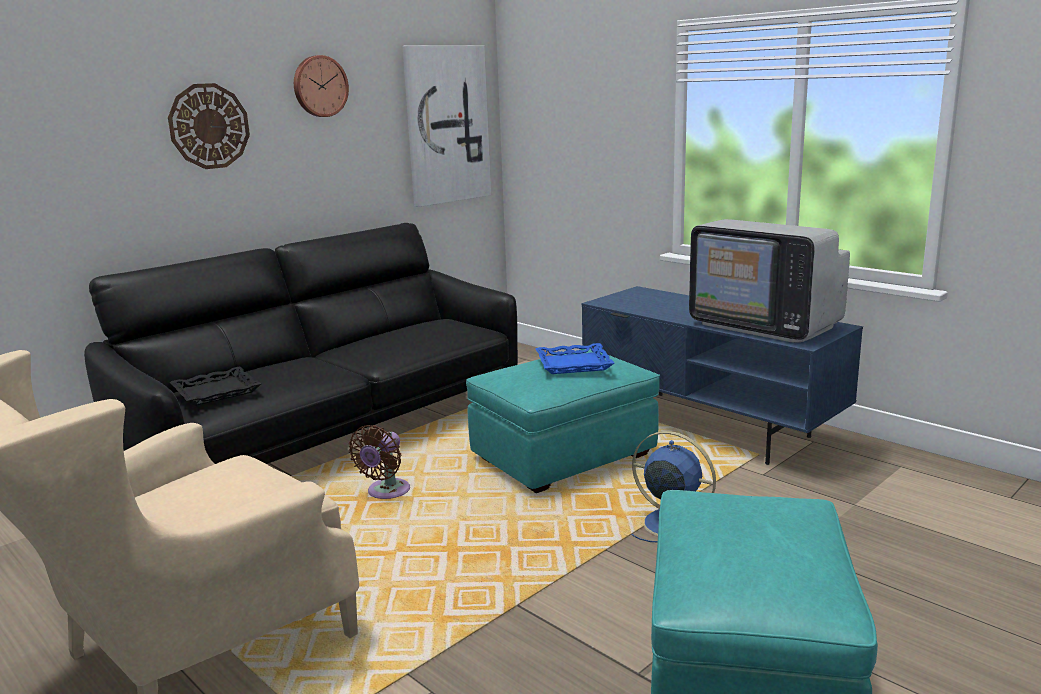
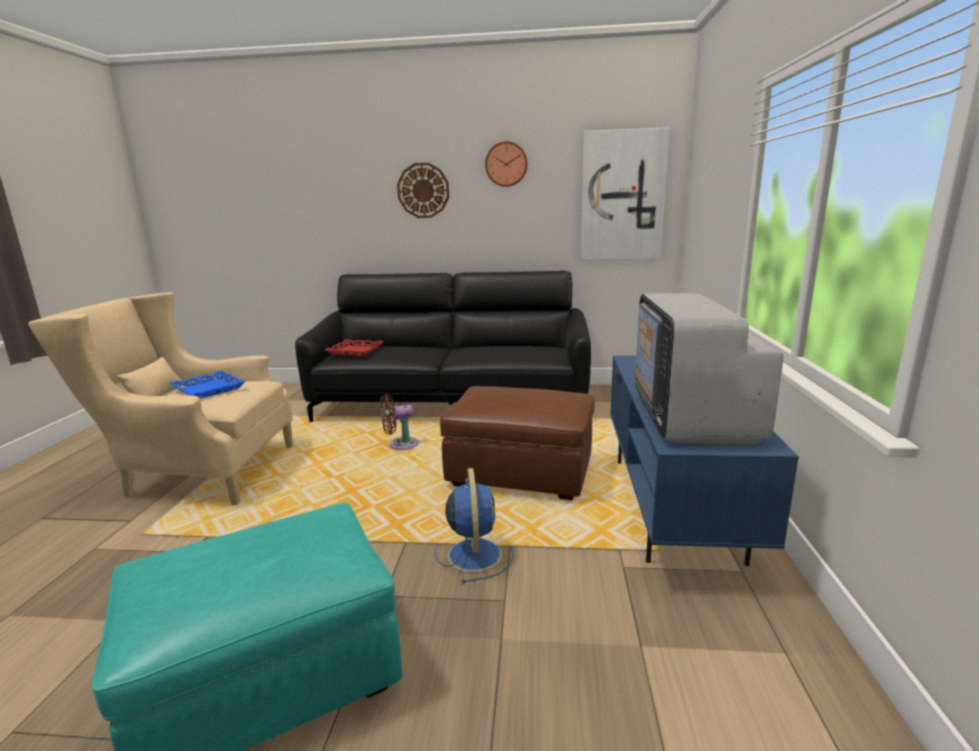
camera: 50 degrees right, 0 degrees up
(216, 392) = (355, 351): black tray -> red tray
(564, 458) = (520, 474): turquoise ottoman -> brown ottoman
(574, 364) = (527, 398): blue tray -> blue tray (208, 389)

